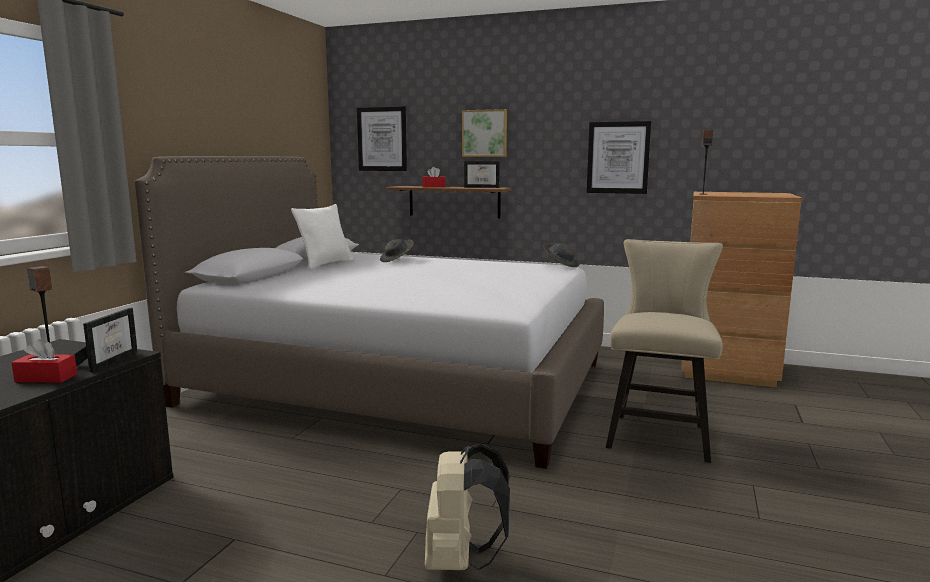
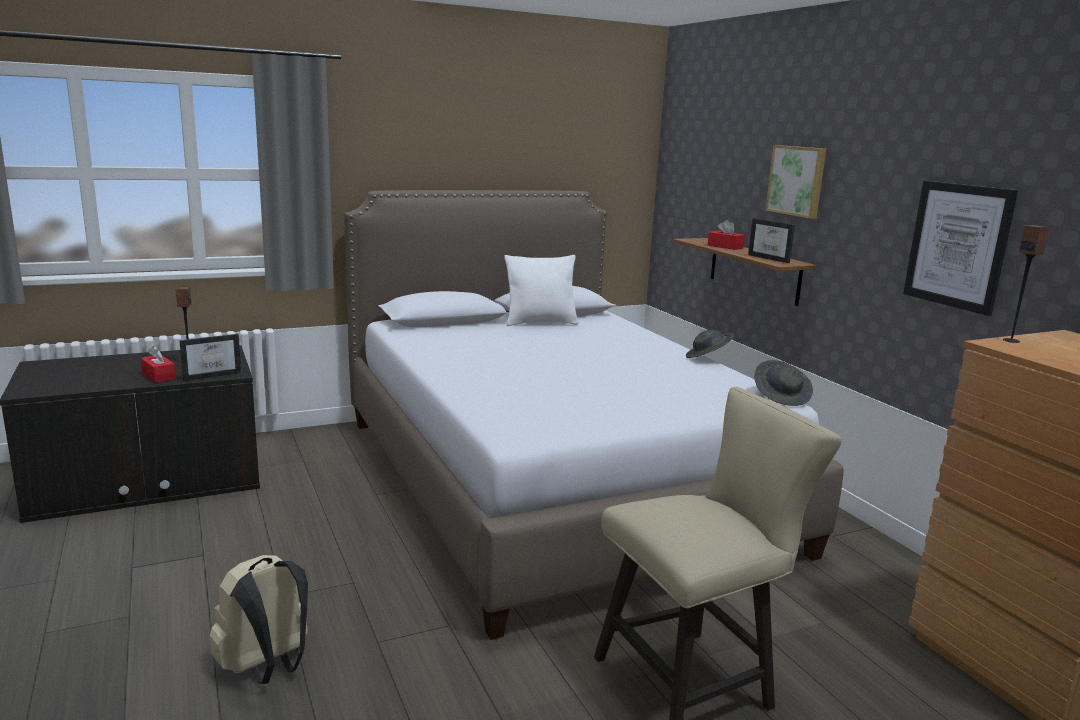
camera: 45 degrees right, 5 degrees up
(382, 139) = (698, 174): picture -> none
(397, 260) = (618, 335): grey hat -> grey hat (708, 358)

